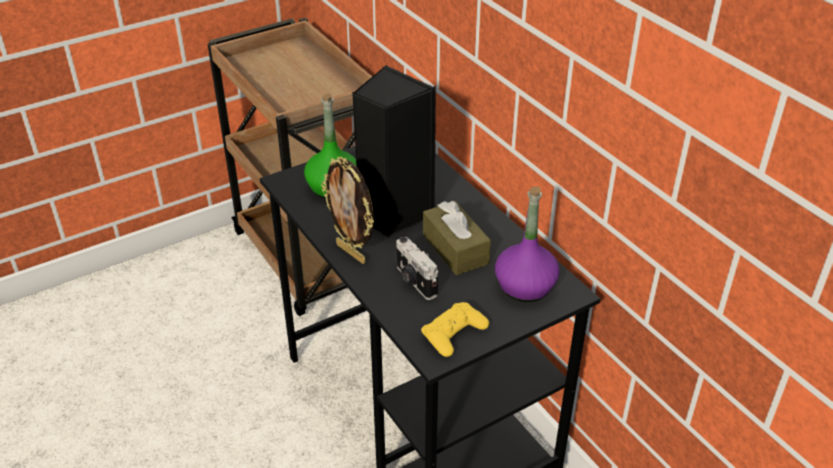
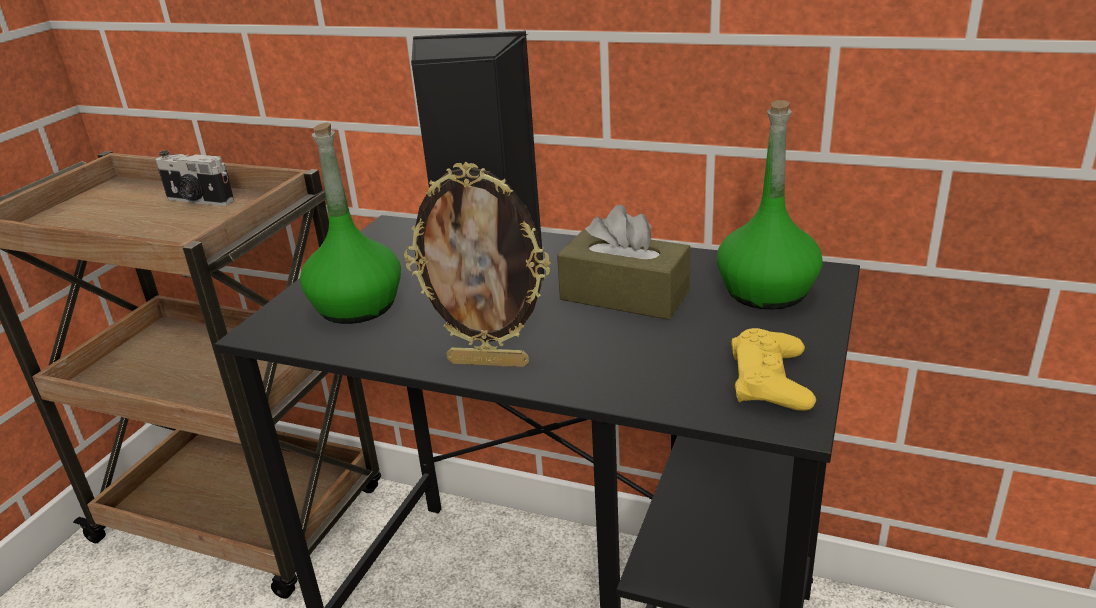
camera: 35 degrees left, 10 degrees down
(415, 281) = (627, 351): camera -> camera (198, 201)
(525, 286) = (766, 292): purple bottle -> green bottle

